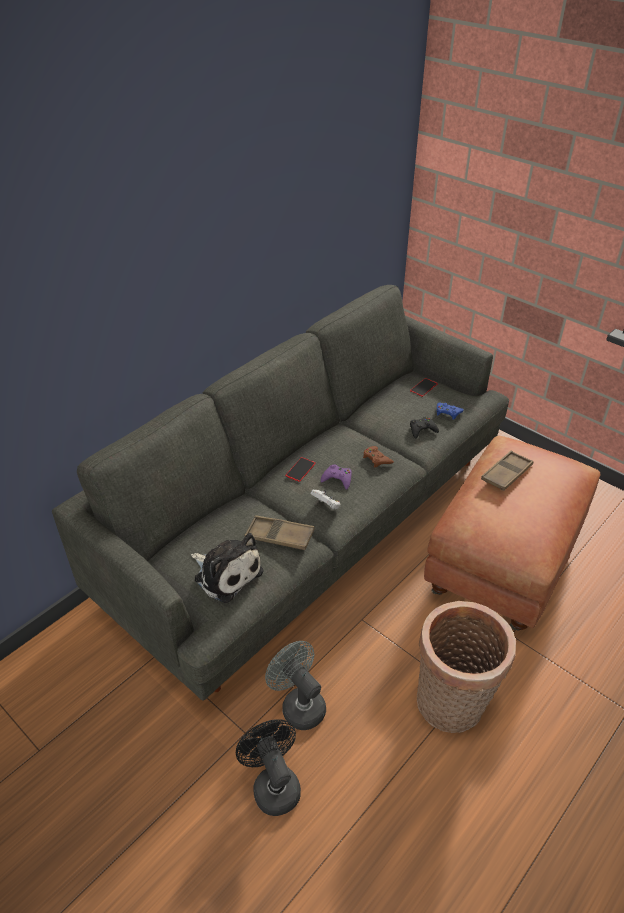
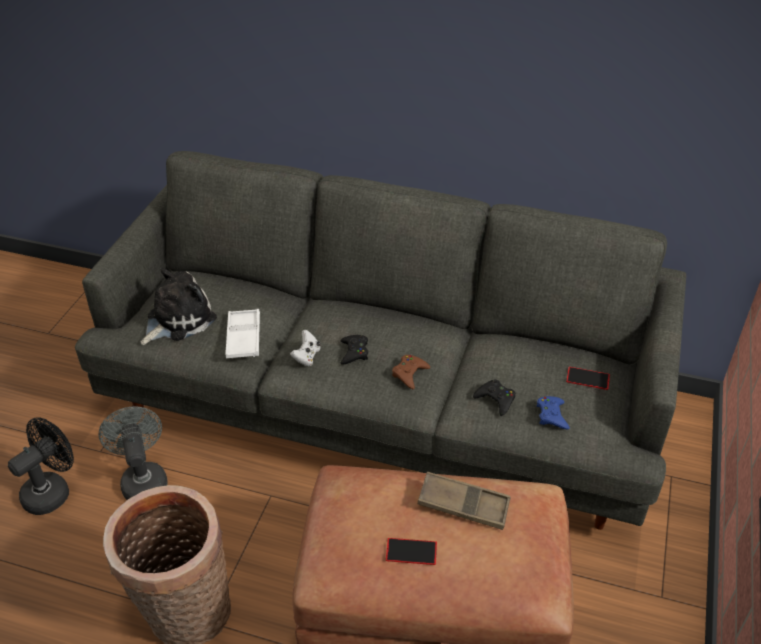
camera: 65 degrees right, 0 degrees up
(226, 573) = (177, 319): plush toy -> plush toy turned 150 degrees counterclockwise
(279, 536) = (243, 337): brown tray -> white tray
(298, 704) = (143, 479): grey fan -> grey fan turned 45 degrees counterclockwise
(300, 469) = (352, 319): phone -> phone (411, 551)
(337, 479) = (354, 352): purple game controller -> black game controller

